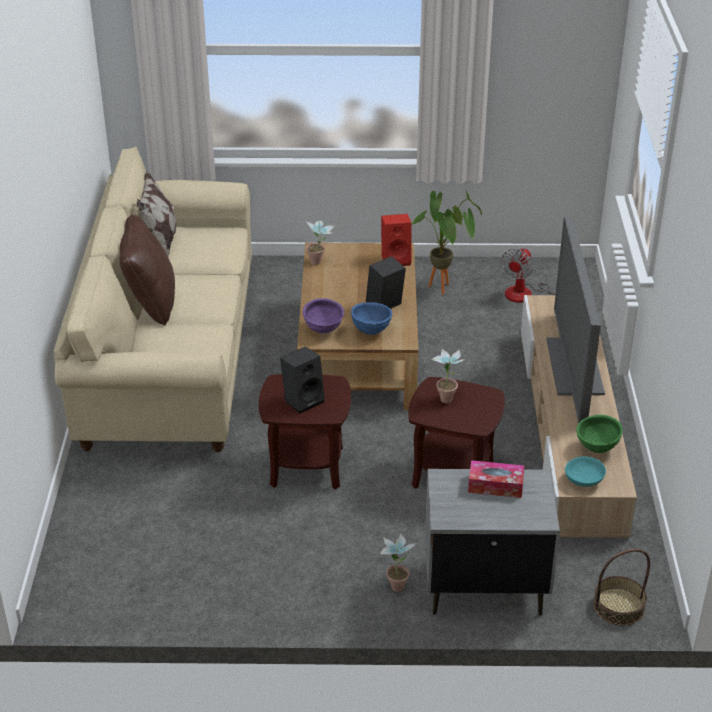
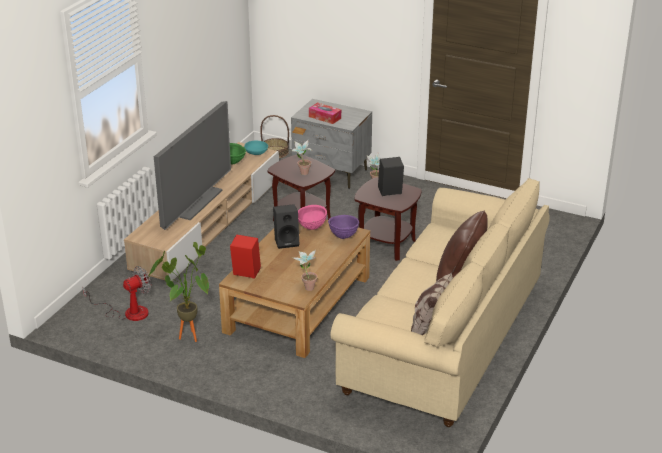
camera: 155 degrees left, 5 degrees down
(371, 331) = (311, 228): blue bowl -> pink bowl

